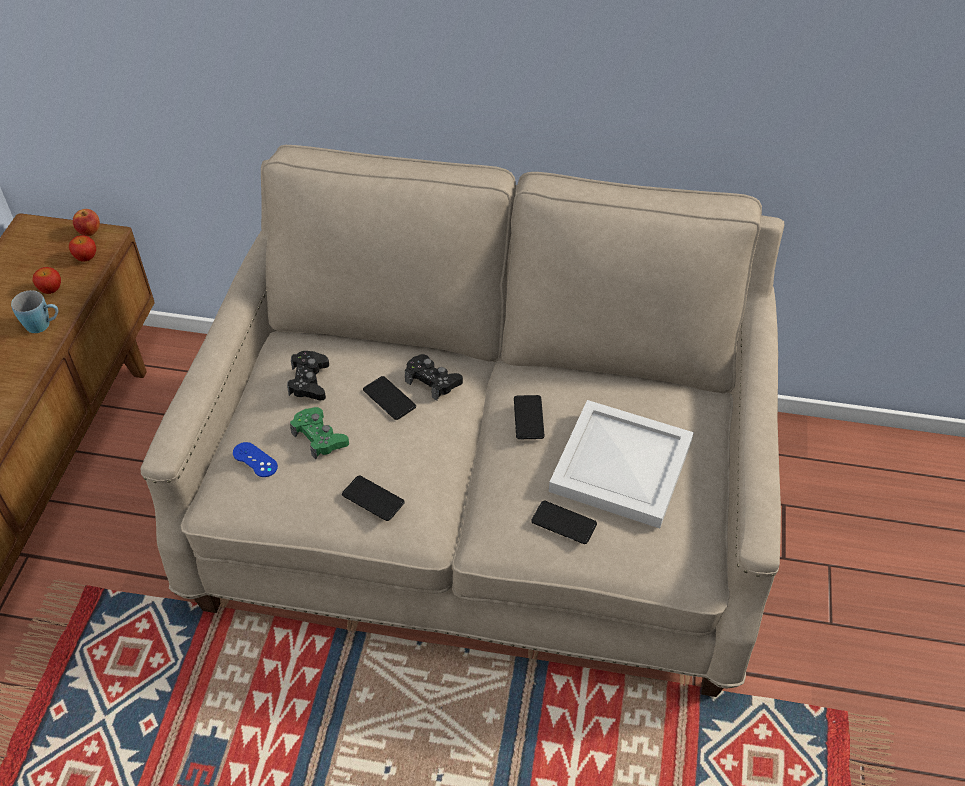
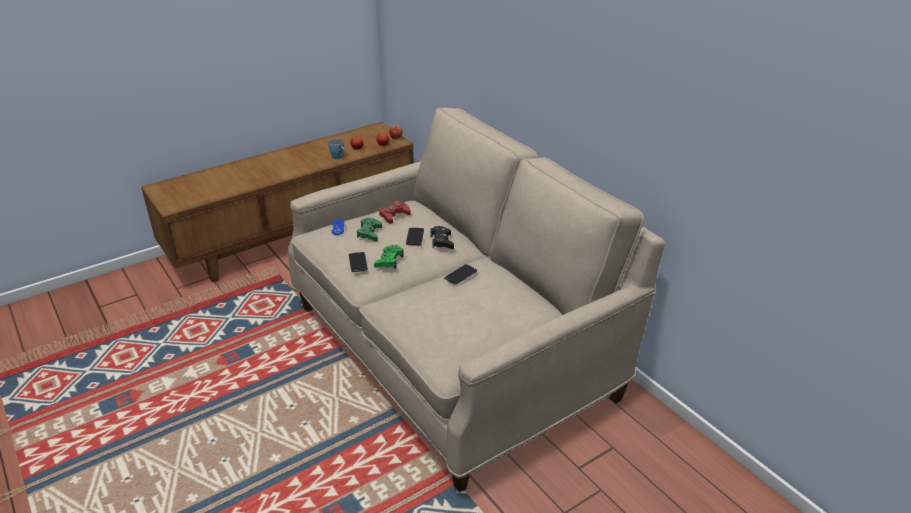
camera: 45 degrees right, 15 degrees down
(309, 381) = (394, 215): black game controller -> red game controller
(410, 464) = (389, 261): none -> green game controller
(564, 523) = (416, 315): phone -> none
(623, 465) = (473, 313): white tray -> none

